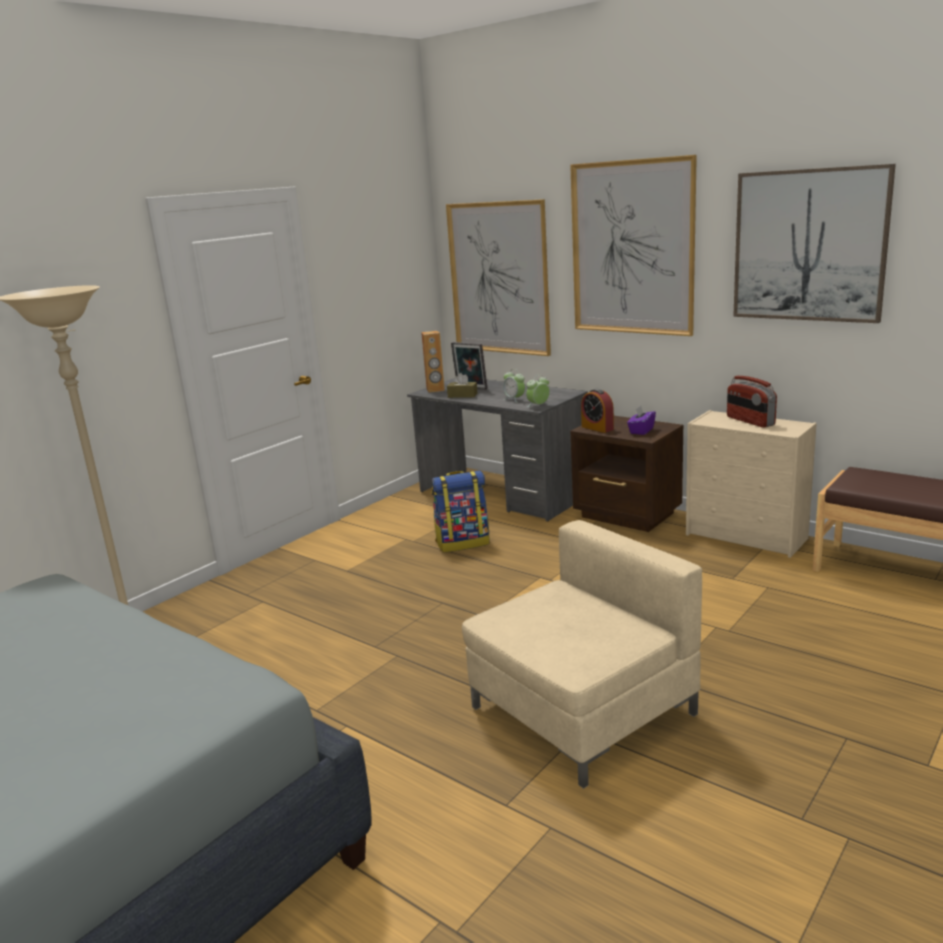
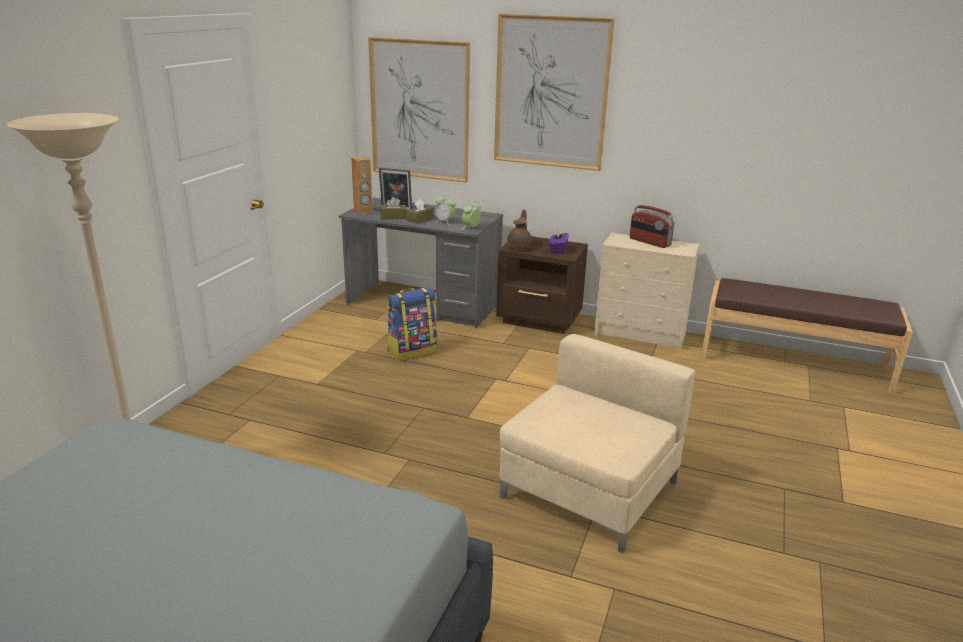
camera: 20 degrees left, 5 degrees up
(489, 397) = (420, 219): none -> brown tissue box
(597, 428) = (520, 247): alarm clock -> brown teapot
(809, 245) = (703, 102): picture -> none

